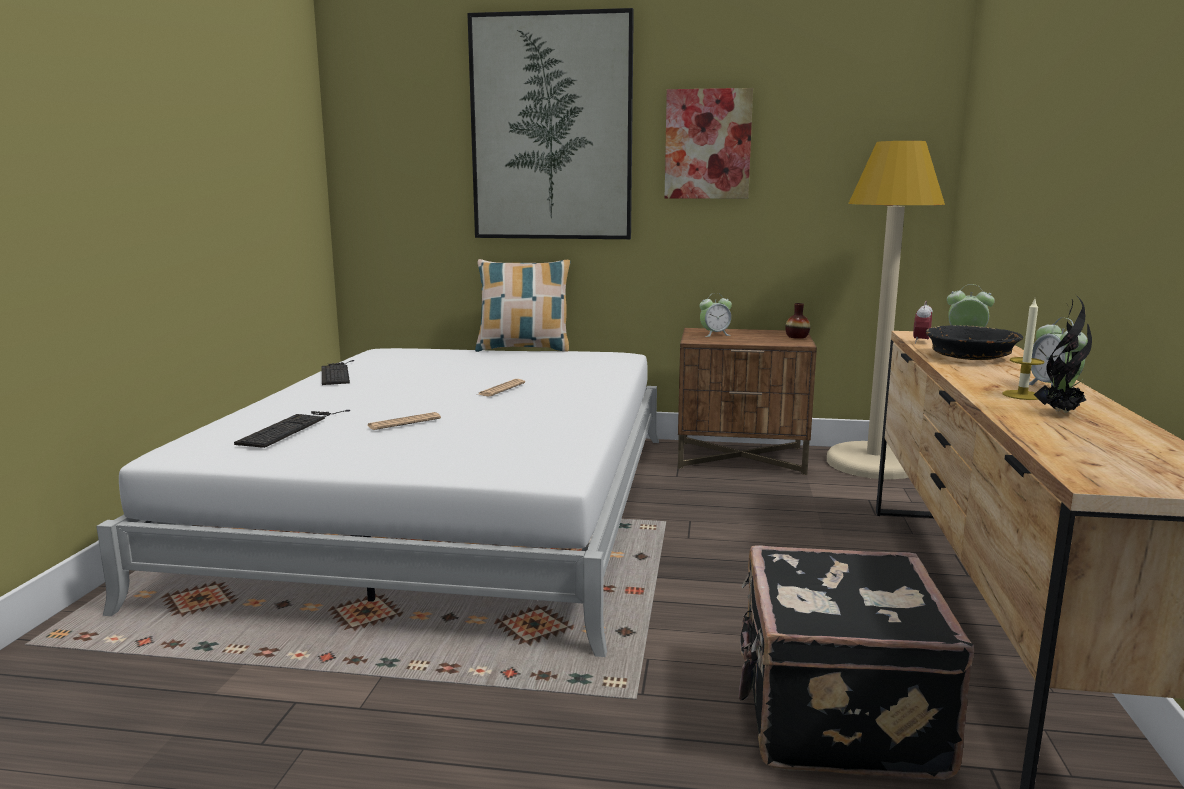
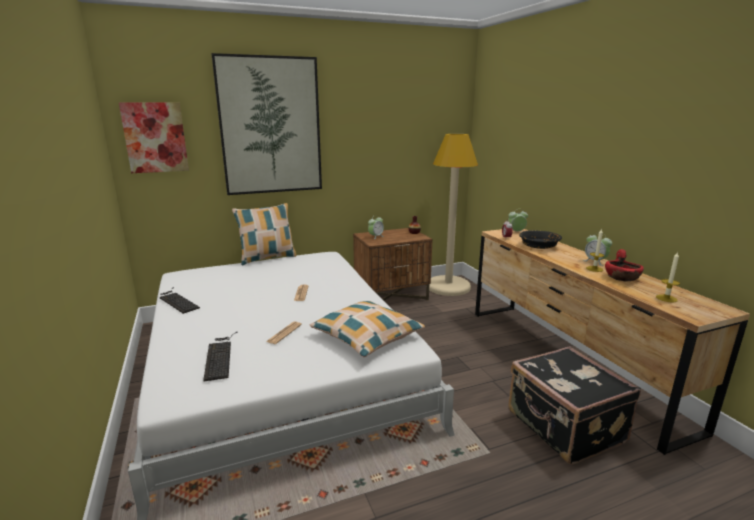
camera: 30 degrees left, 5 degrees up
(512, 447) = (367, 336): none -> pillow
(707, 144) = (359, 134): picture -> picture (155, 137)
(1061, 412) = (622, 277): potted plant -> red bowl
(1098, 450) = (666, 298): none -> candle

